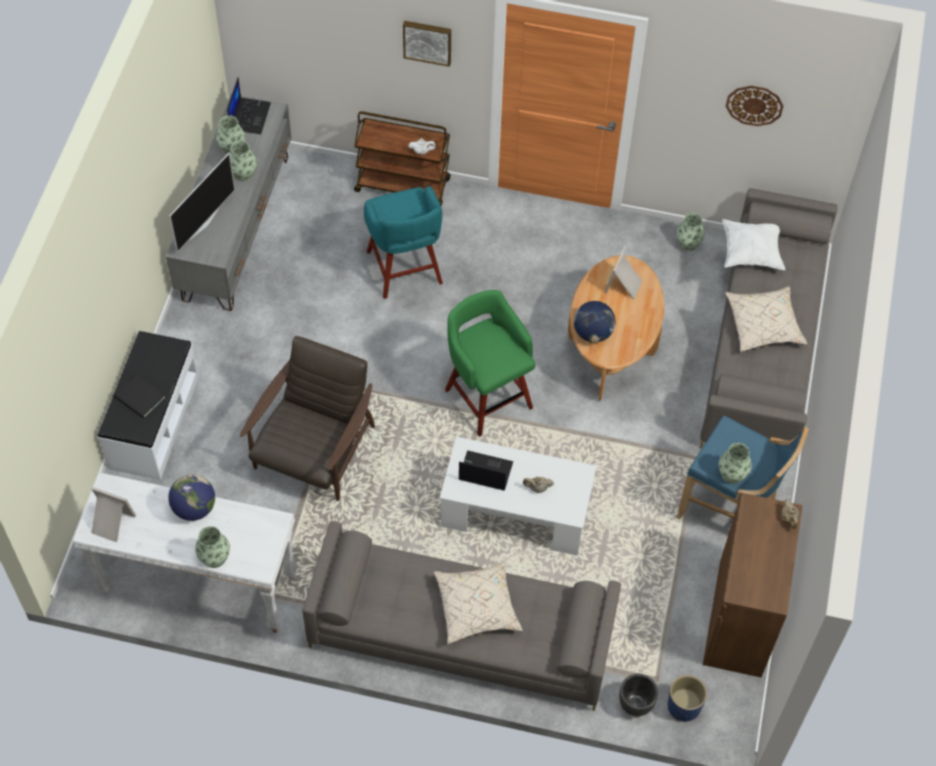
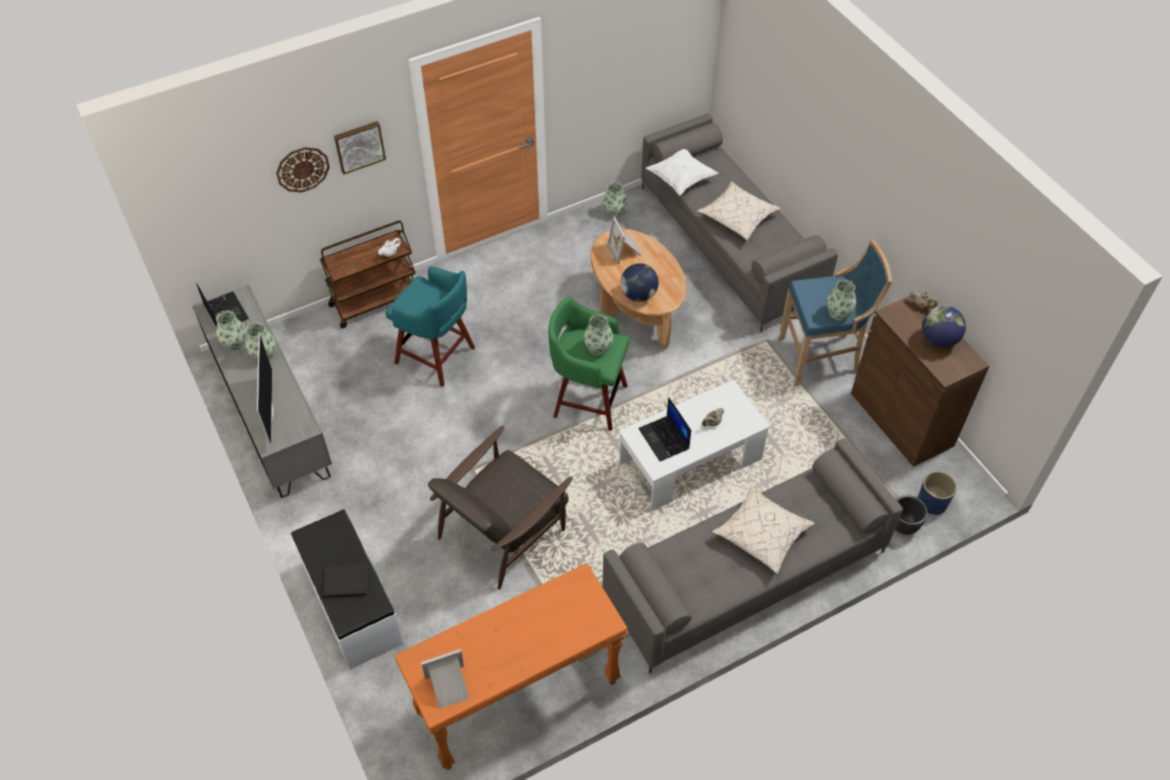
camera: 40 degrees left, 5 degrees down
(194, 508) = (505, 620): globe -> globe (938, 340)
(198, 586) = (518, 699): white console table -> orange console table
(214, 557) = (562, 644): vase -> vase (598, 347)
(314, 451) = (503, 530): brown armchair -> brown armchair turned 120 degrees counterclockwise
(484, 471) = (664, 439): laptop -> laptop turned 90 degrees counterclockwise
(754, 105) = (634, 56): wall clock -> wall clock (302, 169)

